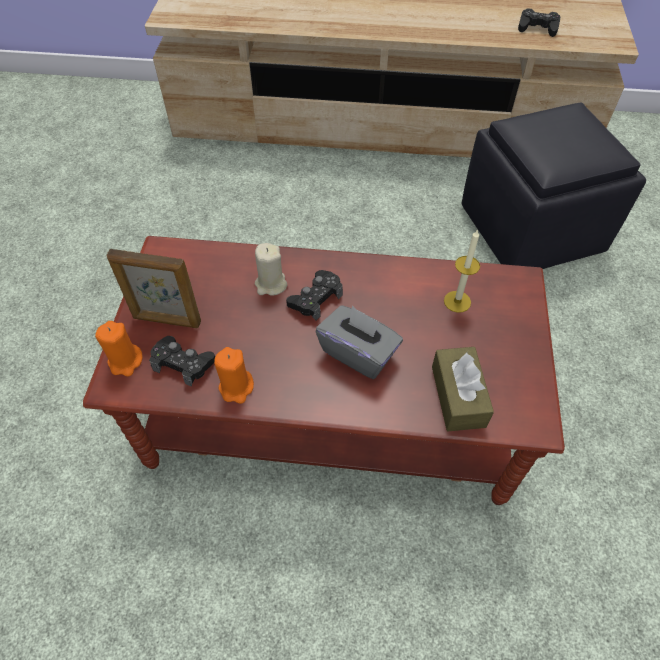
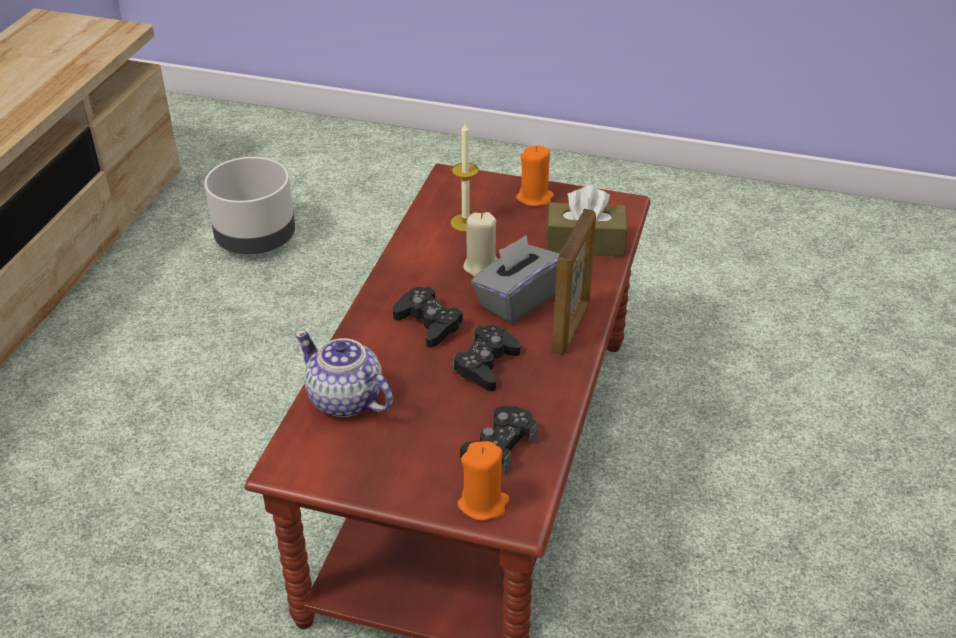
camera: 80 degrees left, 15 degrees down
(167, 320) = (423, 460): picture frame -> picture frame (571, 327)
(224, 267) = (345, 400): none -> teapot
(236, 387) = (545, 400): orange candle -> orange candle (535, 198)
(271, 284) = (393, 359): beige candle -> beige candle (482, 267)
(531, 228) = (255, 240): black ottoman -> grey planter
(537, 27) = (44, 70): black game controller -> black game controller (486, 364)

